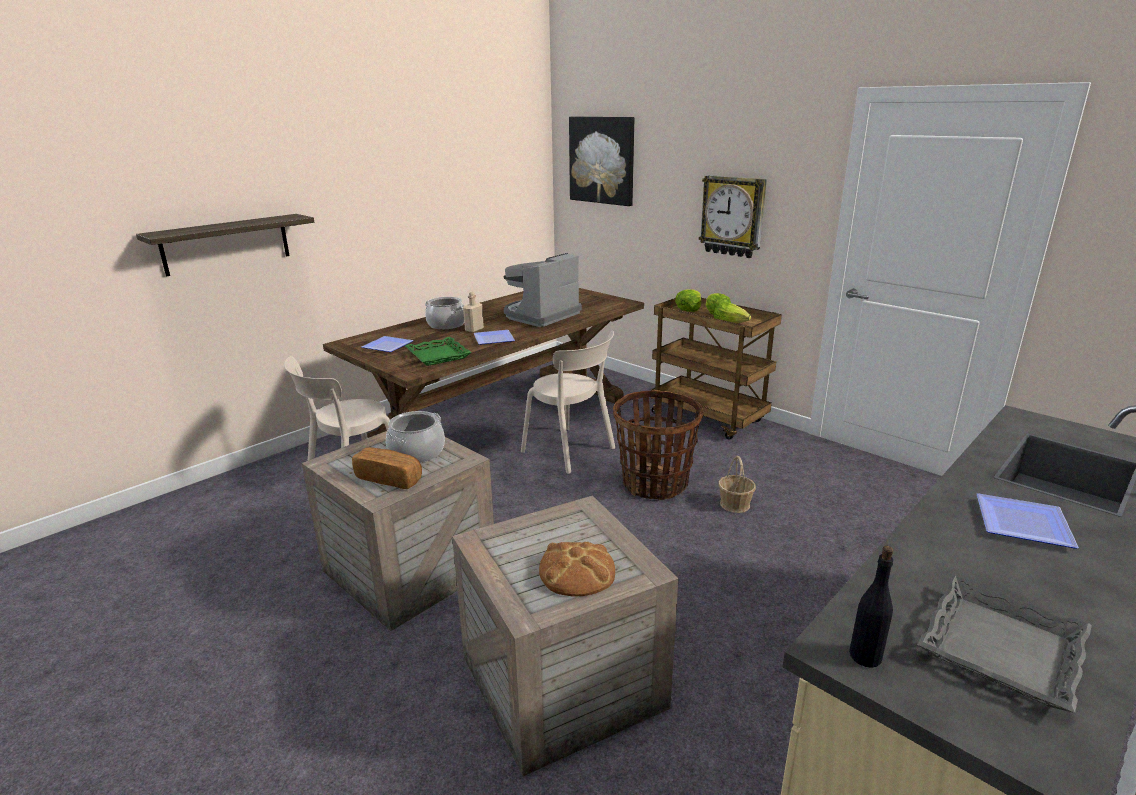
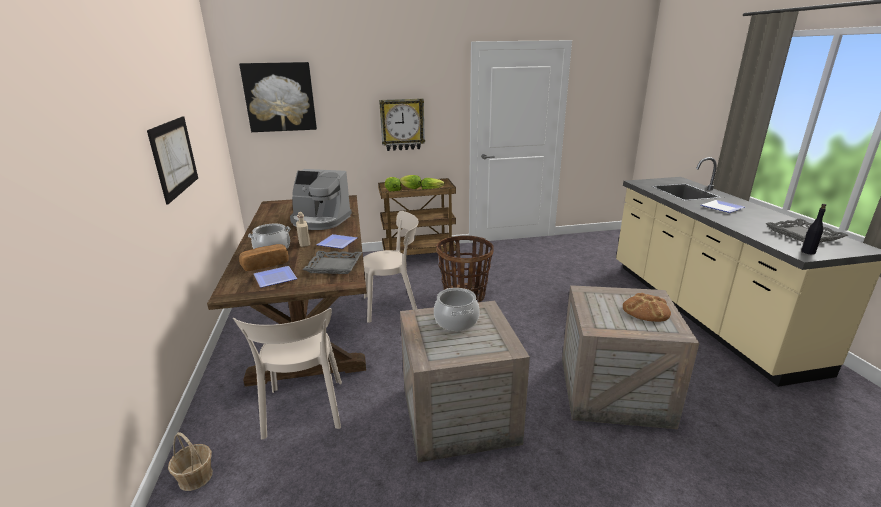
camera: 55 degrees left, 0 degrees up
(226, 244) = (93, 224): shelf -> none
(390, 478) = (485, 339): bread -> bread (265, 265)
(398, 209) = (174, 157): none -> picture
(438, 355) = (334, 266): green tray -> grey tray
(540, 315) = (320, 221): coffee machine -> coffee machine turned 60 degrees counterclockwise
(735, 504) = (508, 284): basket -> basket (195, 477)

